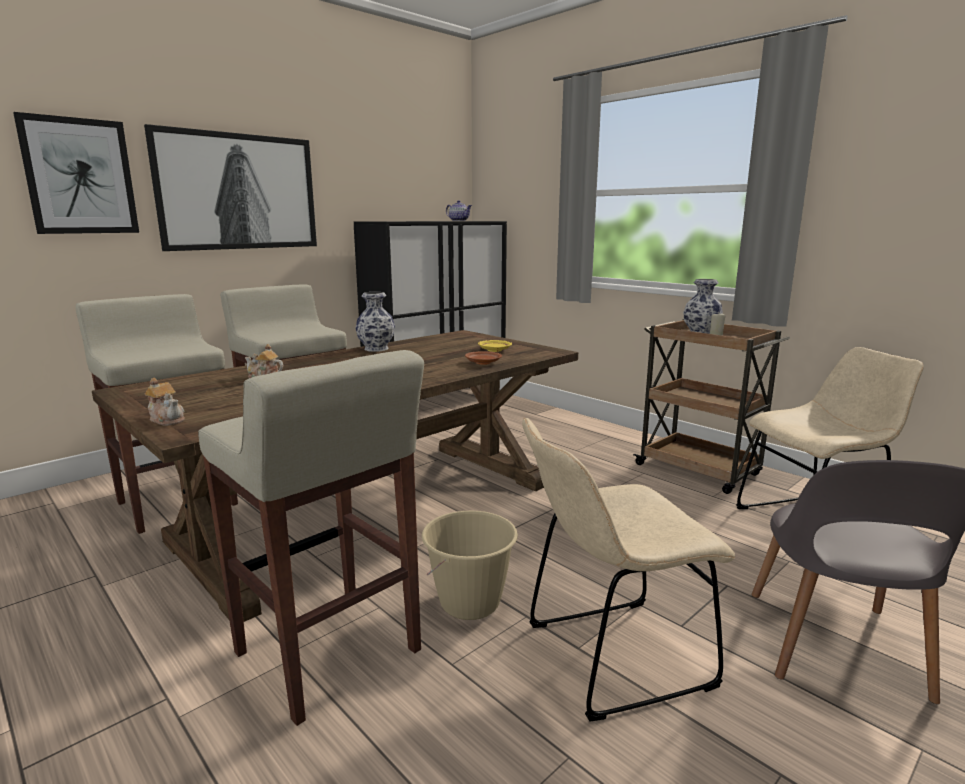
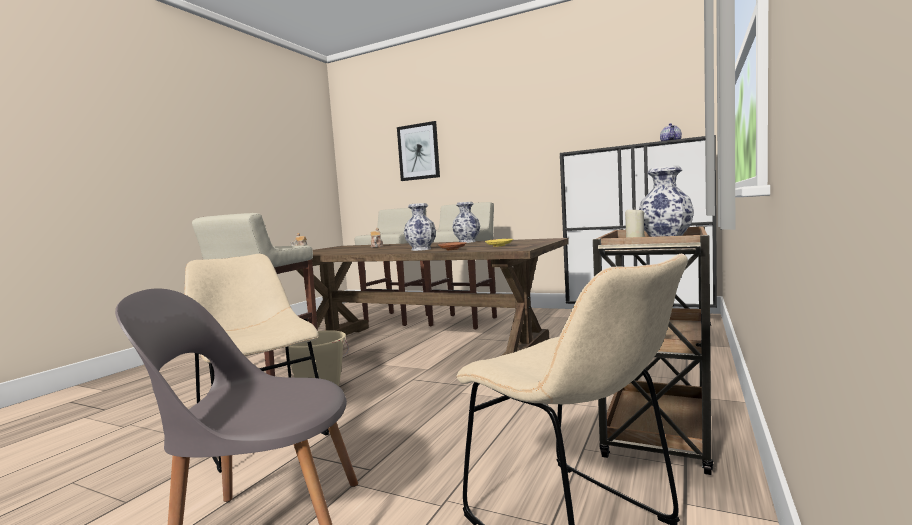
camera: 70 degrees right, 10 degrees down
(238, 192) = (491, 147): picture -> none
(430, 369) = (420, 249): none -> vase

